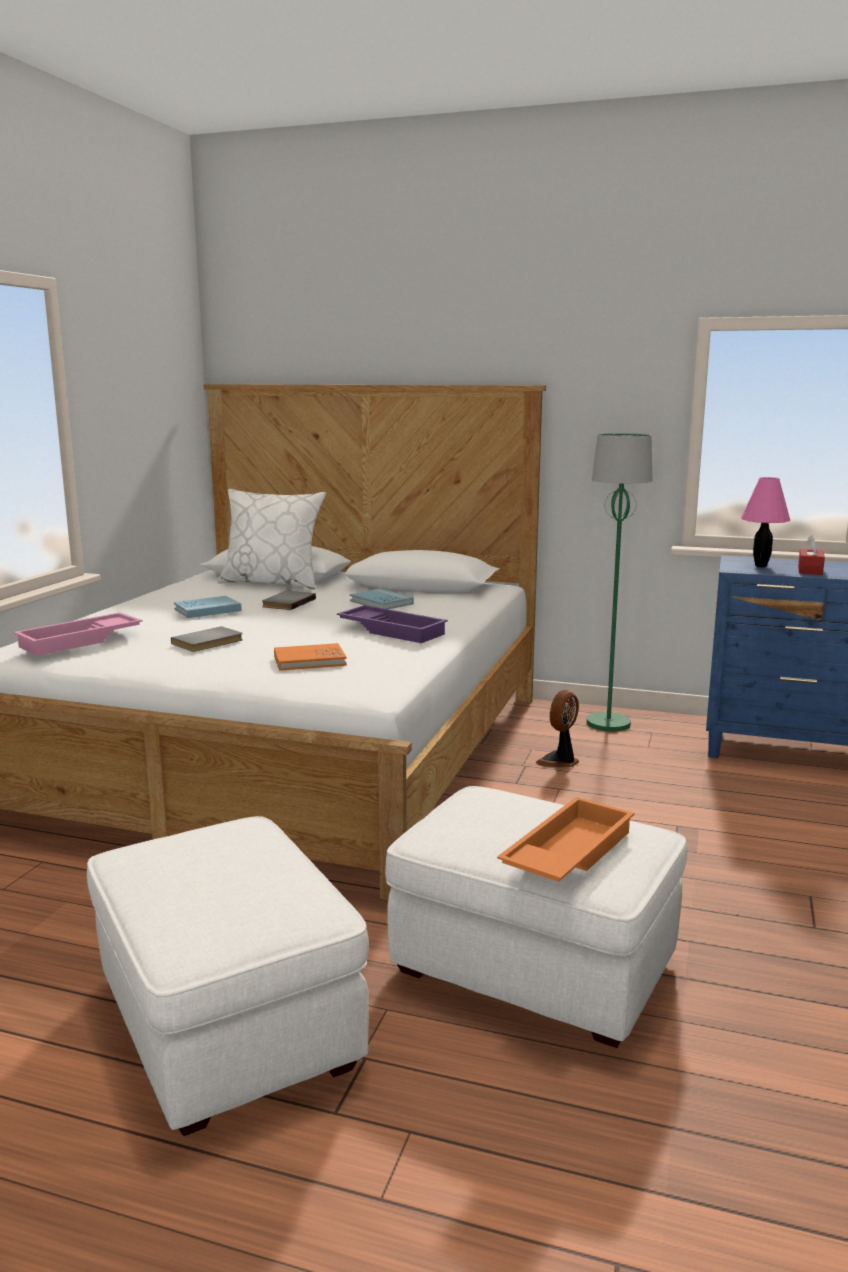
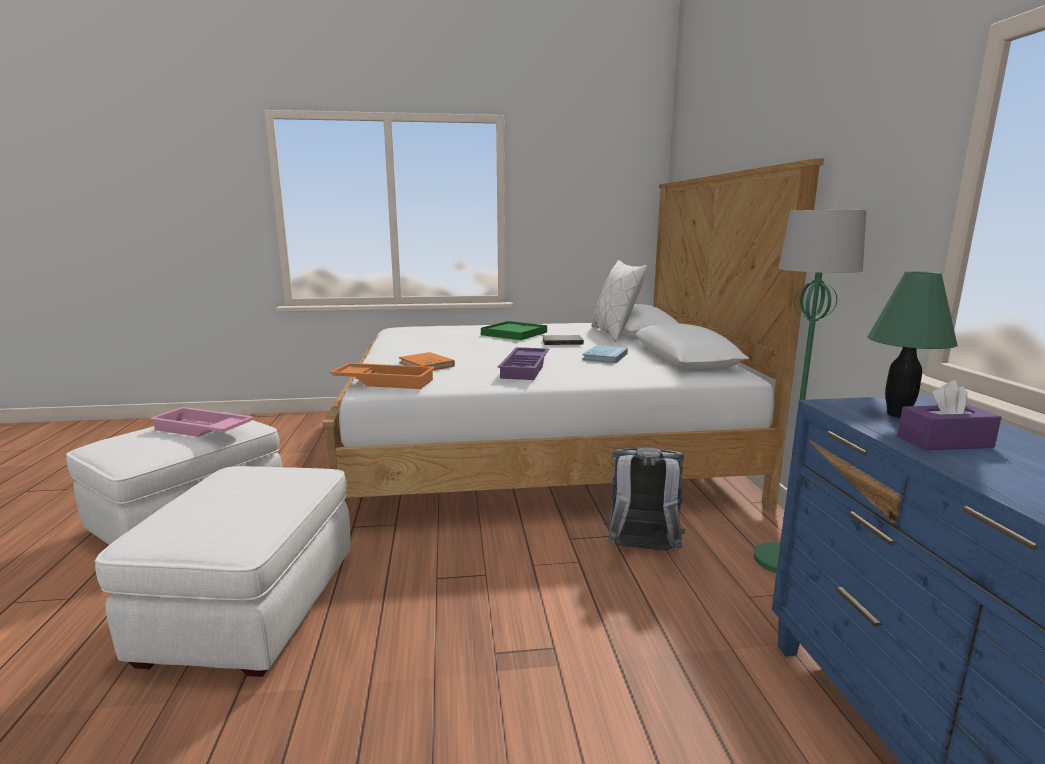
camera: 65 degrees right, 0 degrees up
(80, 641) = (417, 329): pink tray -> pink tray (201, 430)
(207, 610) = (514, 333): blue book -> green tray
(209, 642) = (446, 345): grey book -> none
(559, 761) = (642, 550): fan -> grey backpack
(566, 852) = (192, 513): orange tray -> orange tray (385, 381)
(760, 566) = (897, 414): pink table lamp -> green table lamp
(810, 570) = (944, 442): red tissue box -> purple tissue box

